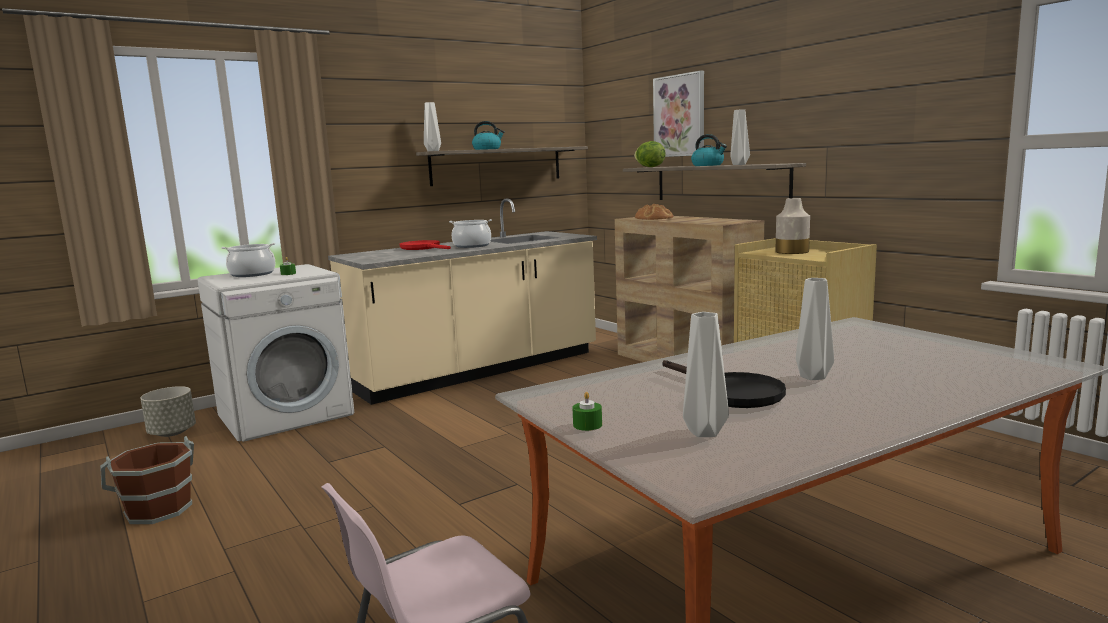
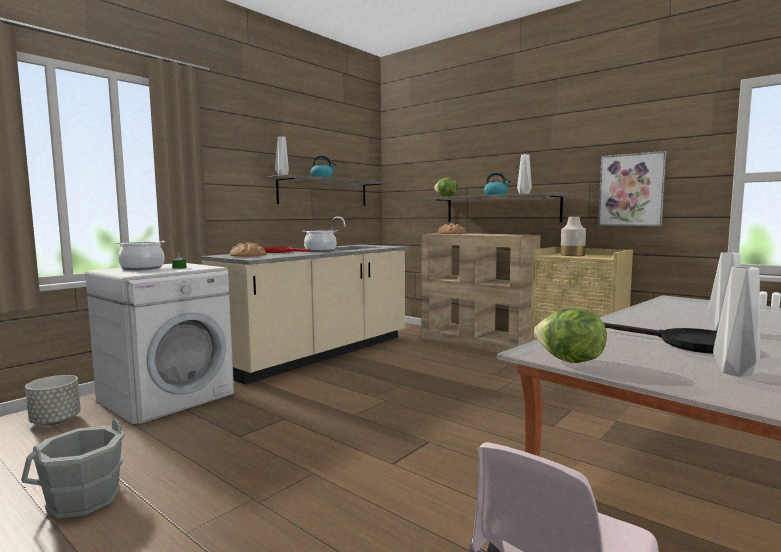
camera: 15 degrees left, 5 degrees down
(158, 509) = (83, 499): brown bucket -> grey bucket
(378, 254) = (248, 255): none -> bread
(551, 408) = (569, 361): none -> lettuce
(587, 425) = (629, 372): green candle -> none
(679, 116) = (467, 160): picture -> picture (631, 190)

